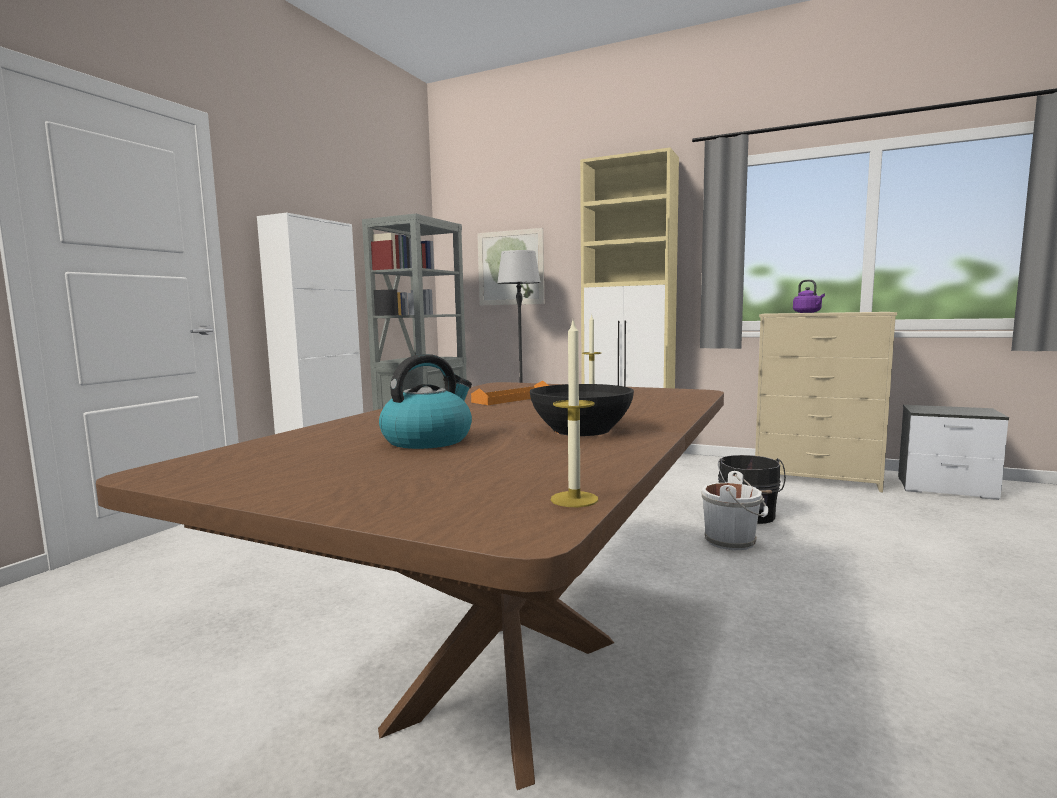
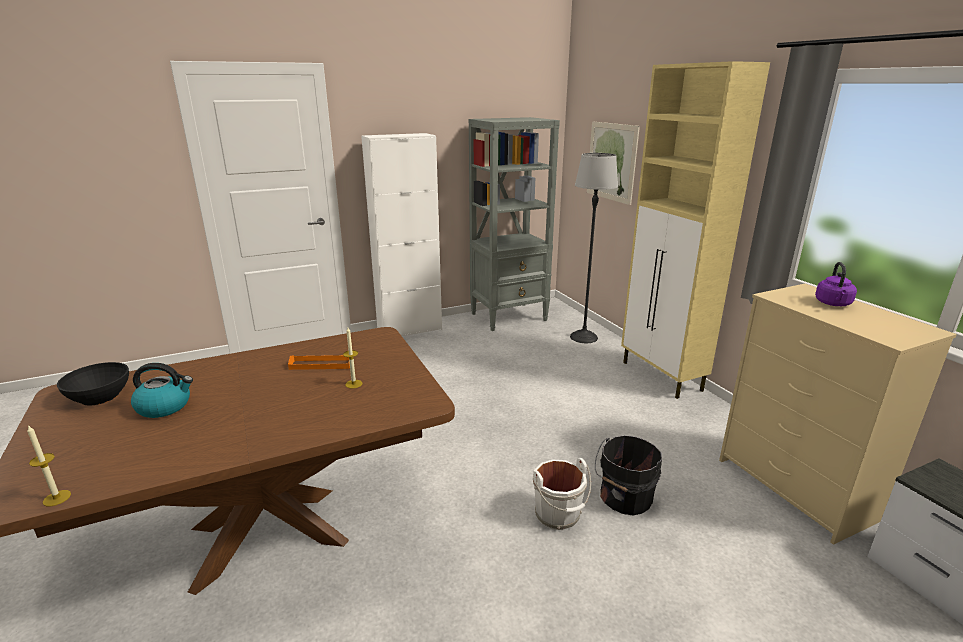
camera: 40 degrees right, 15 degrees up
(580, 430) = (228, 430): black bowl -> black bowl (100, 396)

